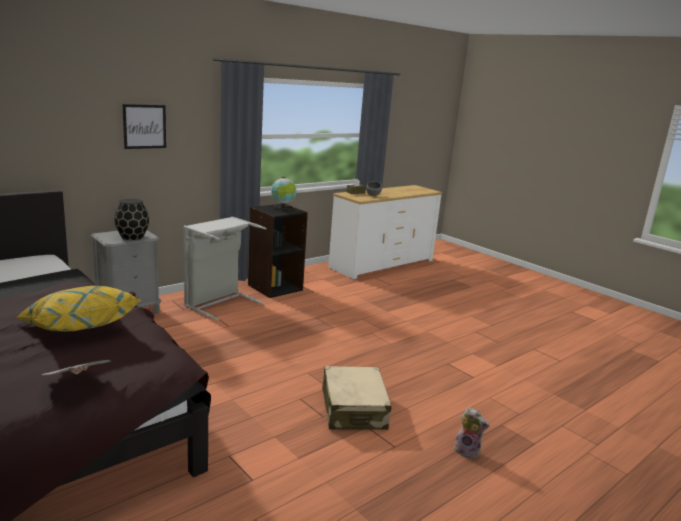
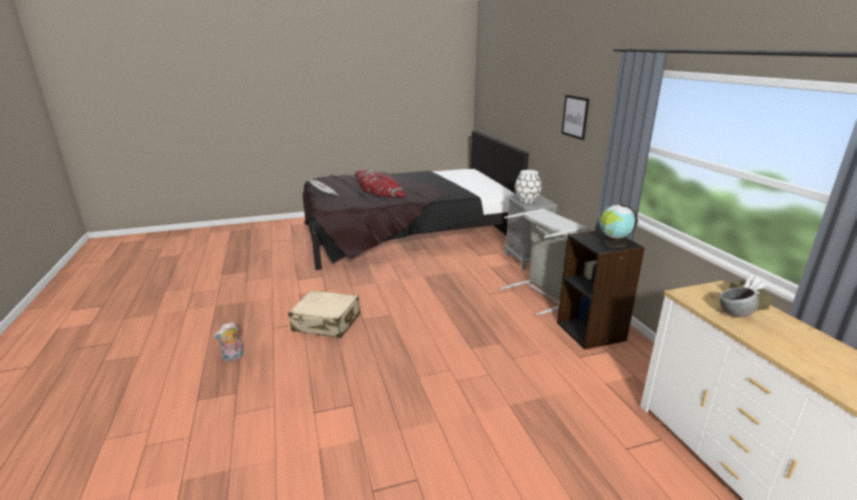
camera: 115 degrees right, 5 degrees up
(78, 328) = (380, 195): yellow pillow -> red pillow
(132, 237) = (526, 200): black vase -> white vase

